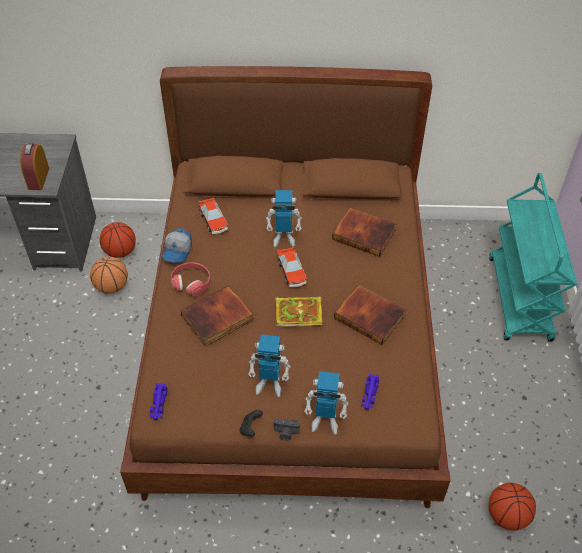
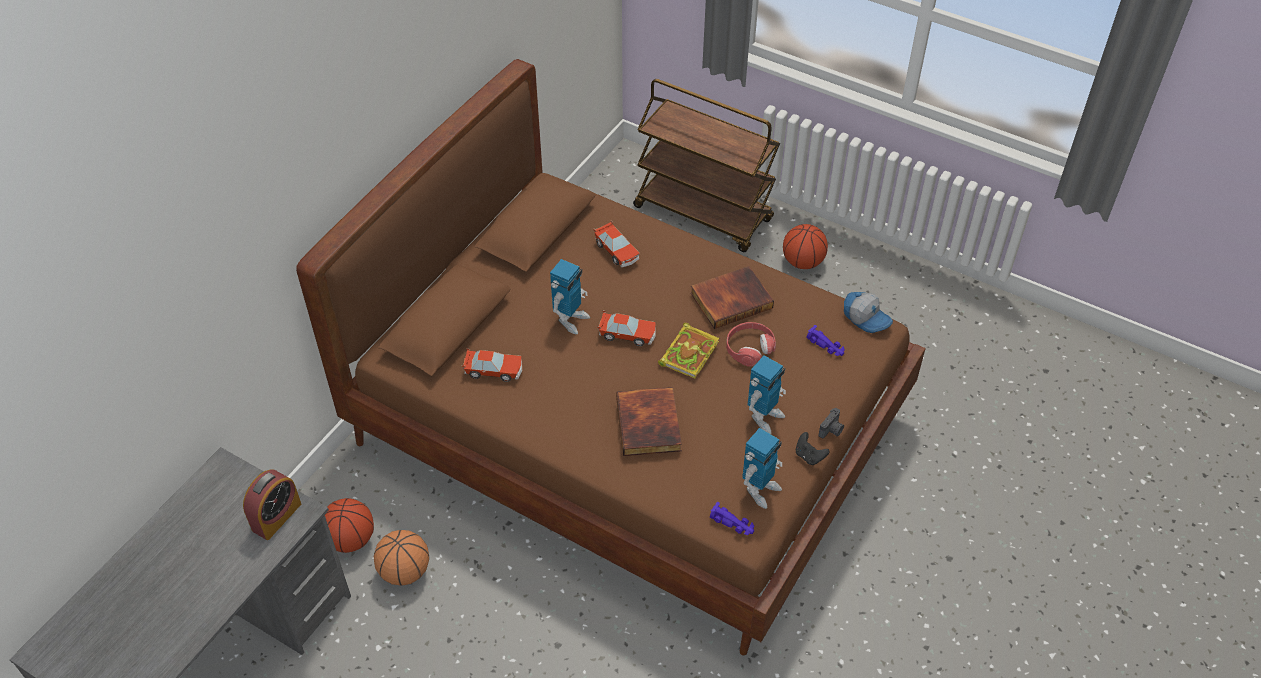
camera: 60 degrees left, 0 degrees up
(38, 178) = (276, 517): alarm clock -> alarm clock turned 90 degrees counterclockwise
(178, 251) = (517, 423): cap -> cap (866, 317)
(191, 282) = (577, 429): red headphones -> red headphones (749, 348)
(325, 420) = (835, 393): toy robot -> toy robot (760, 490)
(364, 233) = (617, 251): book -> toy car
(506, 515) = (930, 356): basketball -> basketball (802, 262)
(520, 299) = (704, 214): turquoise cart -> brown cart

